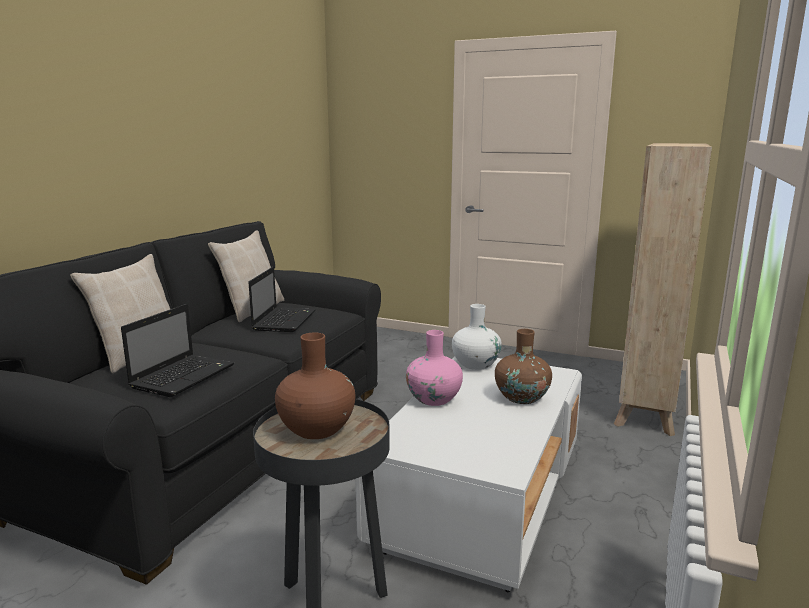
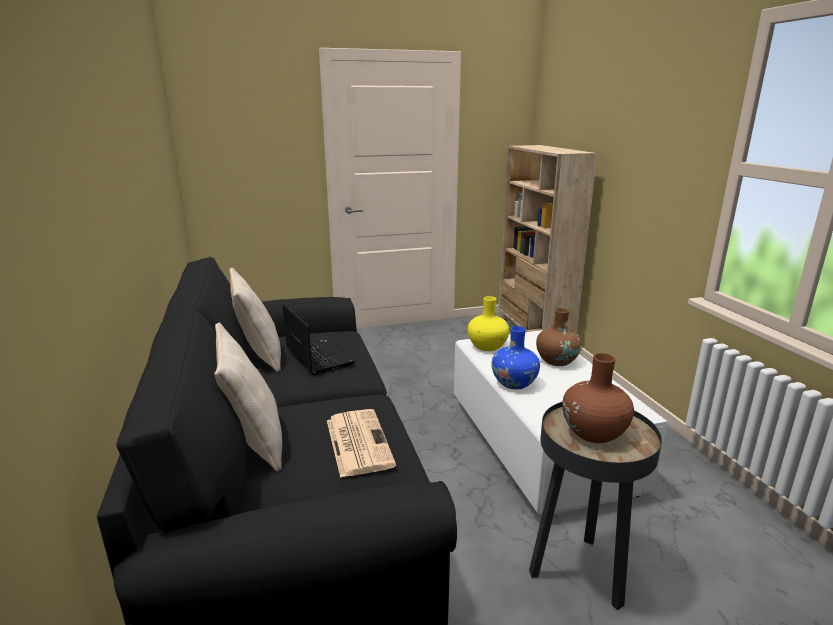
camera: 40 degrees left, 5 degrees up
(184, 376) = (357, 442): laptop -> newspaper
(434, 399) = (514, 383): pink vase -> blue vase
(475, 364) = (487, 346): white vase -> yellow vase

